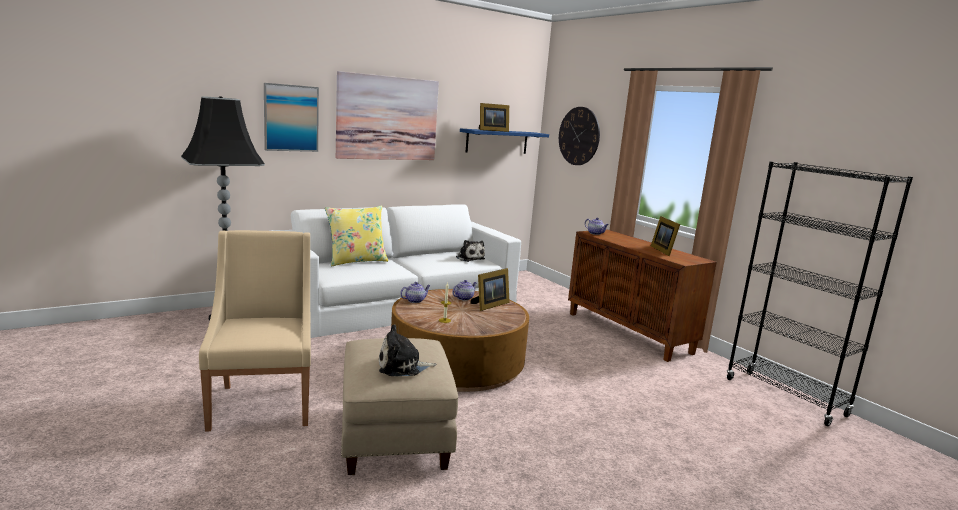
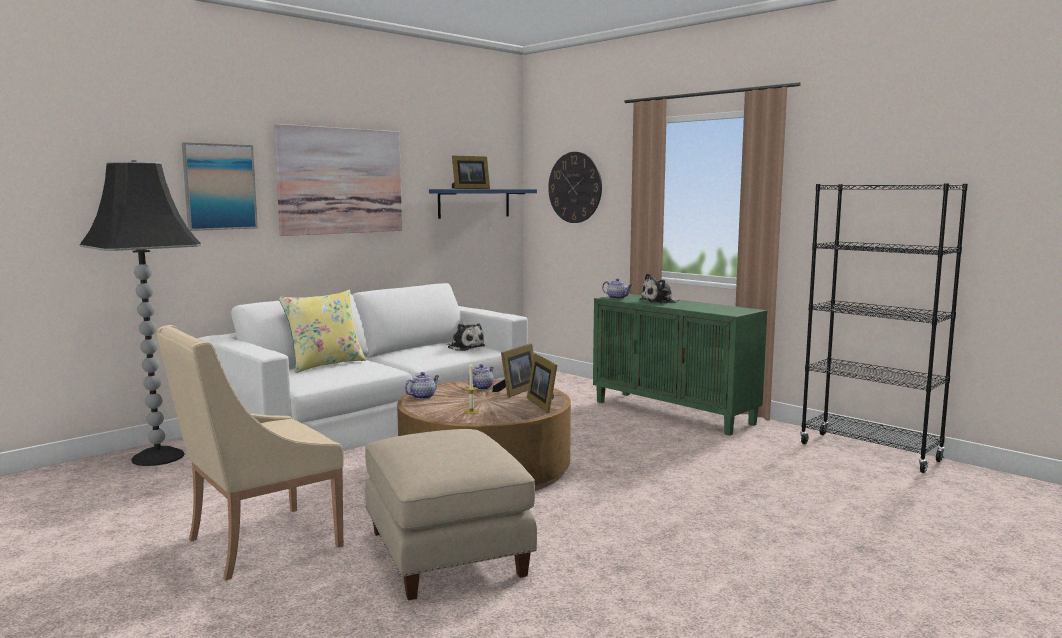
camera: 10 degrees left, 5 degrees down
(263, 403) = (259, 543): beige armchair -> beige armchair turned 105 degrees counterclockwise
(402, 367) = (457, 455): plush toy -> plush toy (659, 301)
(629, 333) = (674, 412): brown cabinet -> green cabinet
(663, 250) = (704, 306): picture frame -> picture frame (543, 404)

